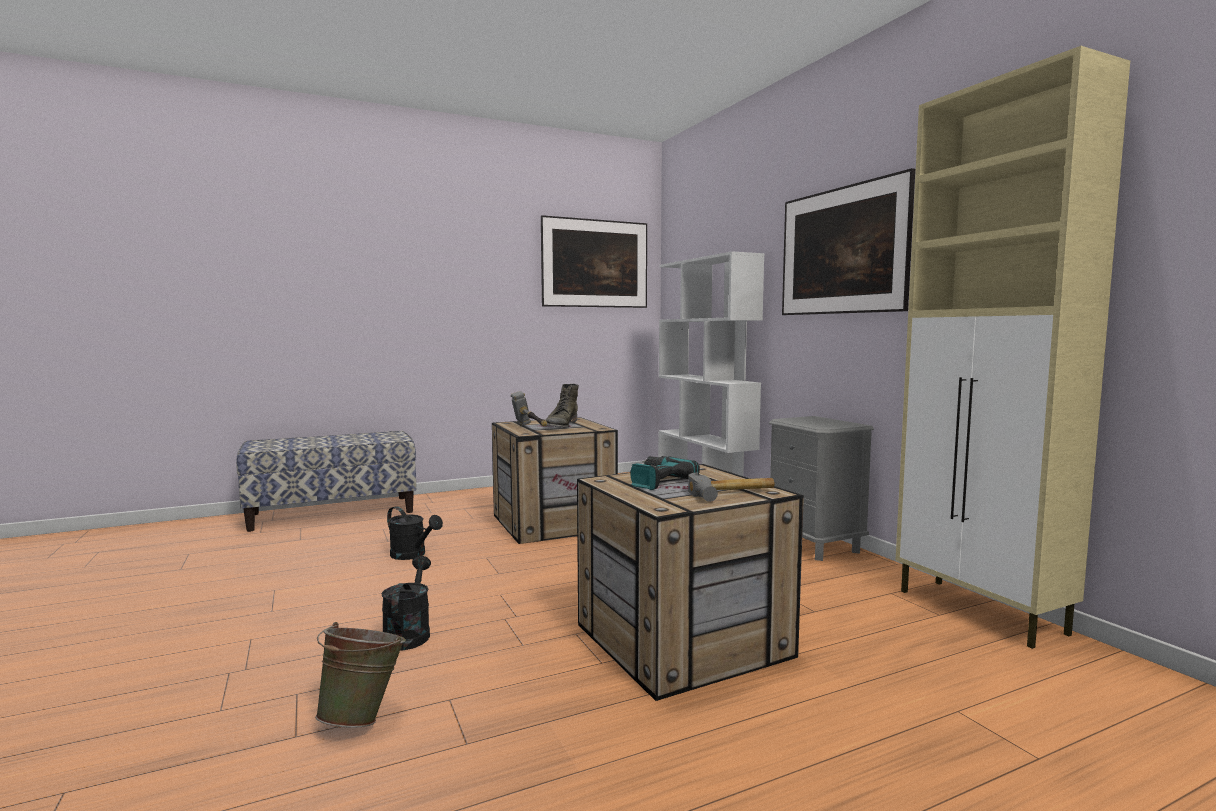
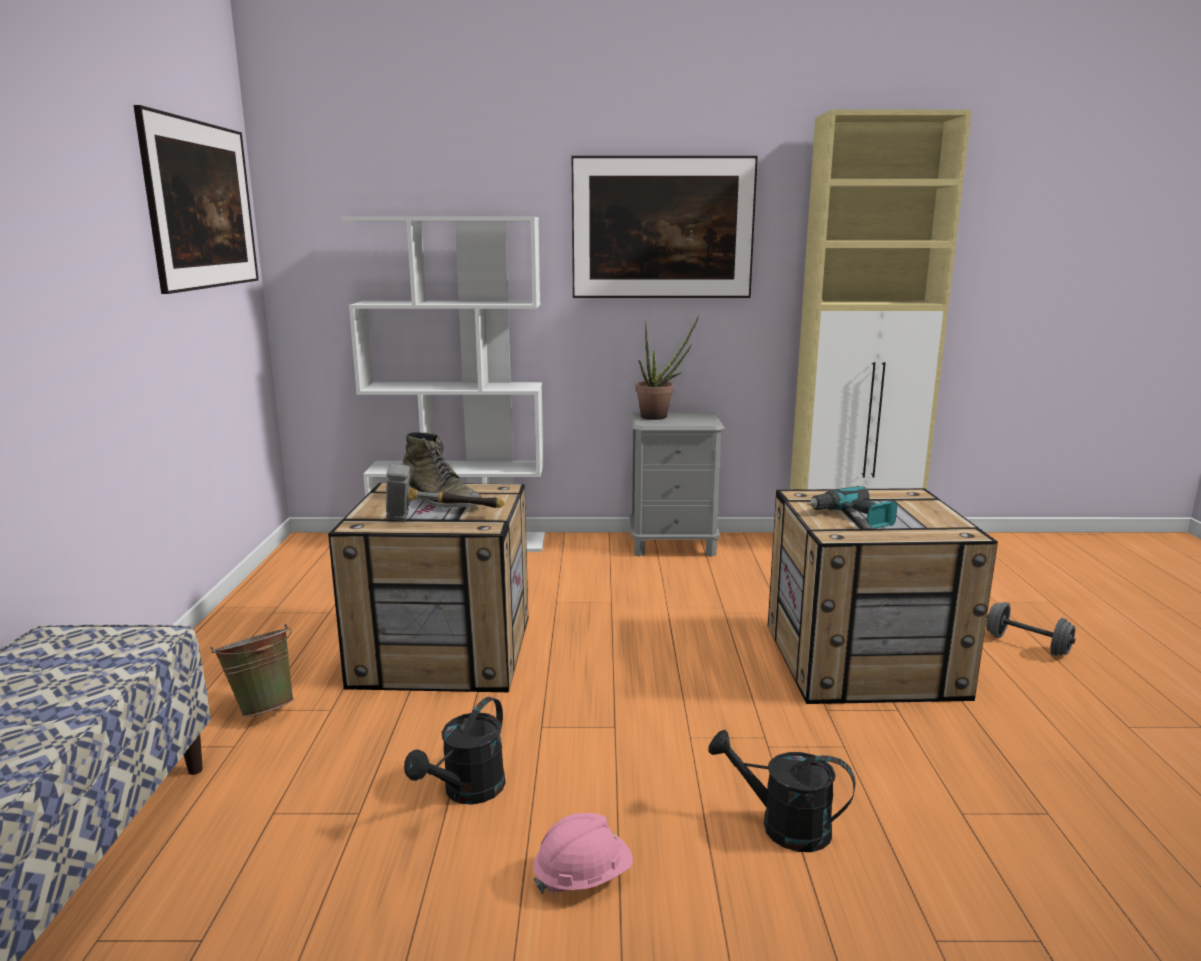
camera: 65 degrees left, 10 degrees up
(348, 590) = (583, 876): none -> pink hard hat
(363, 717) = (998, 880): green bucket -> green bucket (262, 707)
(412, 555) = (467, 792): black watering can -> black watering can turned 150 degrees clockwise
(733, 493) = (915, 504): hammer -> none
(814, 419) = (659, 416): none -> potted plant
(844, 735) = (1027, 645): none -> grey dumbbell

